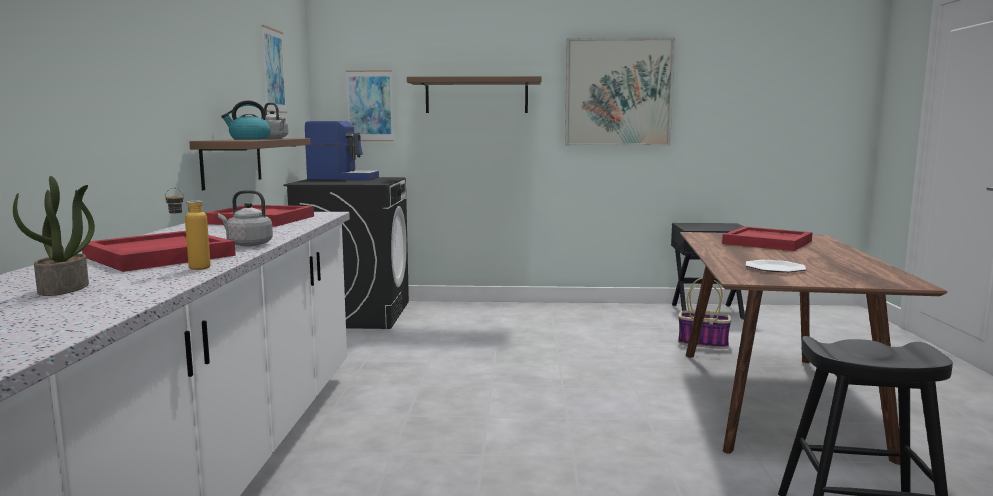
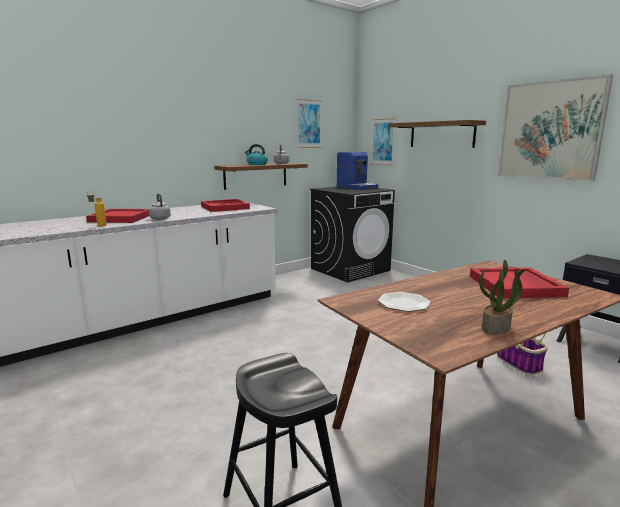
camera: 50 degrees right, 5 degrees up
(64, 289) = (52, 225): potted plant -> potted plant (496, 328)

